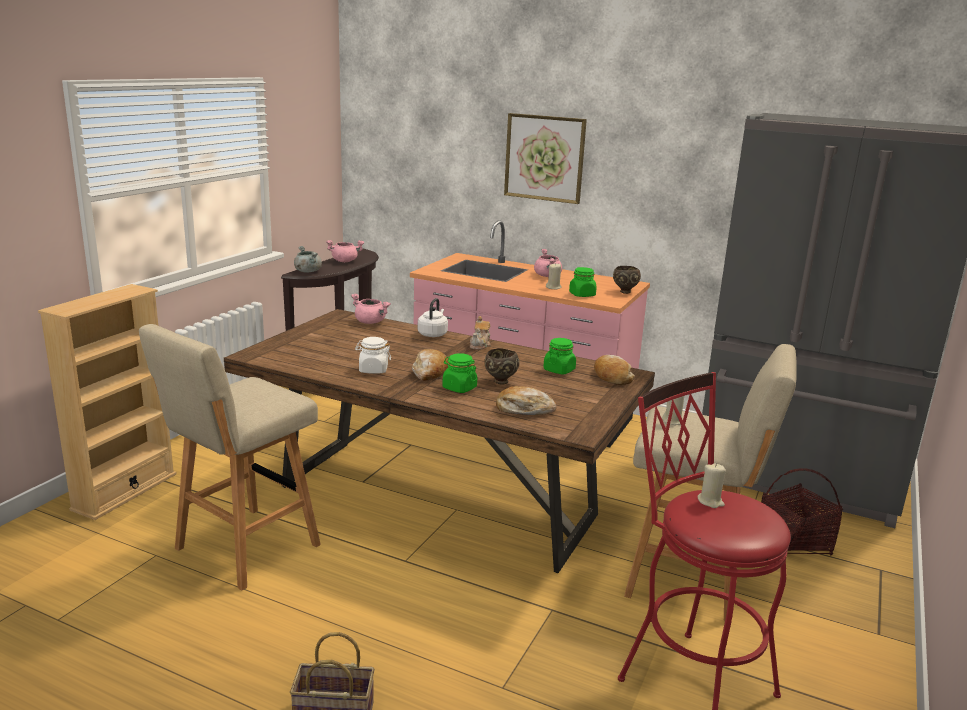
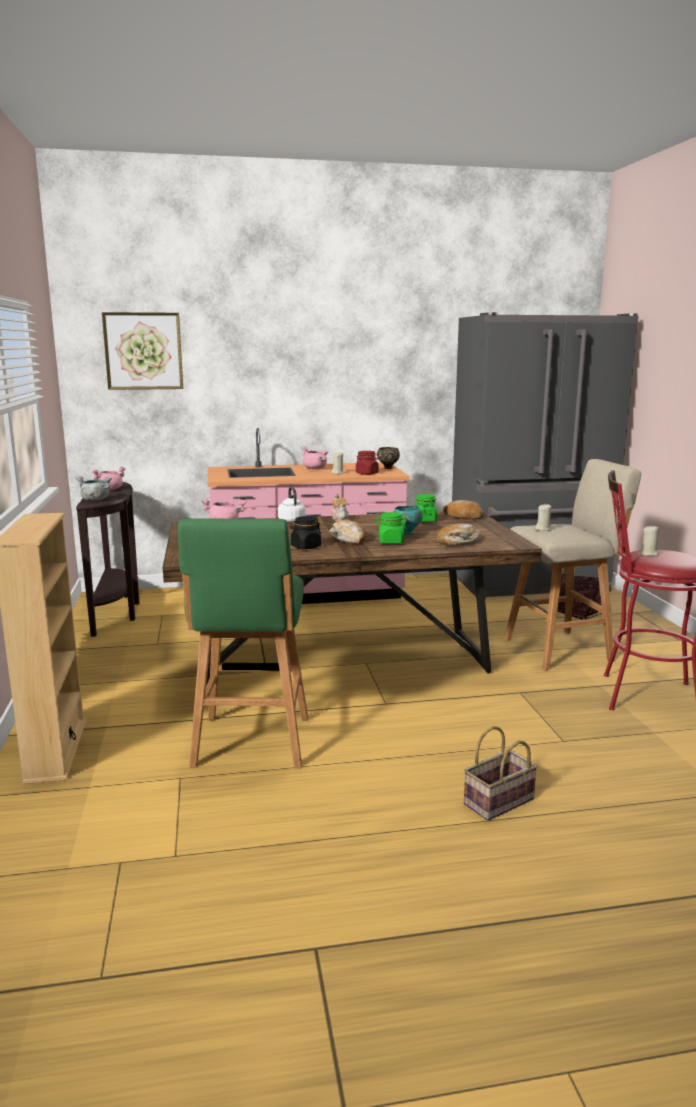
camera: 35 degrees left, 5 degrees down
(243, 549) = (251, 744): beige stool -> green stool
(373, 370) = (305, 547): white jar -> black jar
(500, 382) = (406, 533): brown bowl -> turquoise bowl
(544, 158) = (284, 369): picture -> picture (143, 351)
(582, 295) = (367, 473): green jar -> red jar

